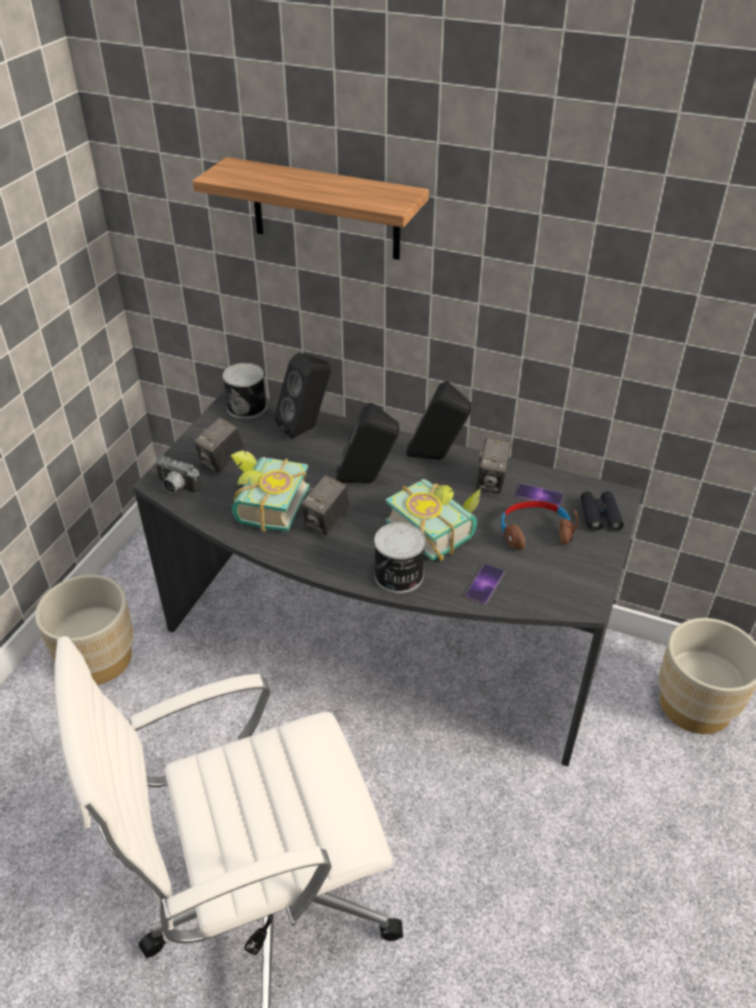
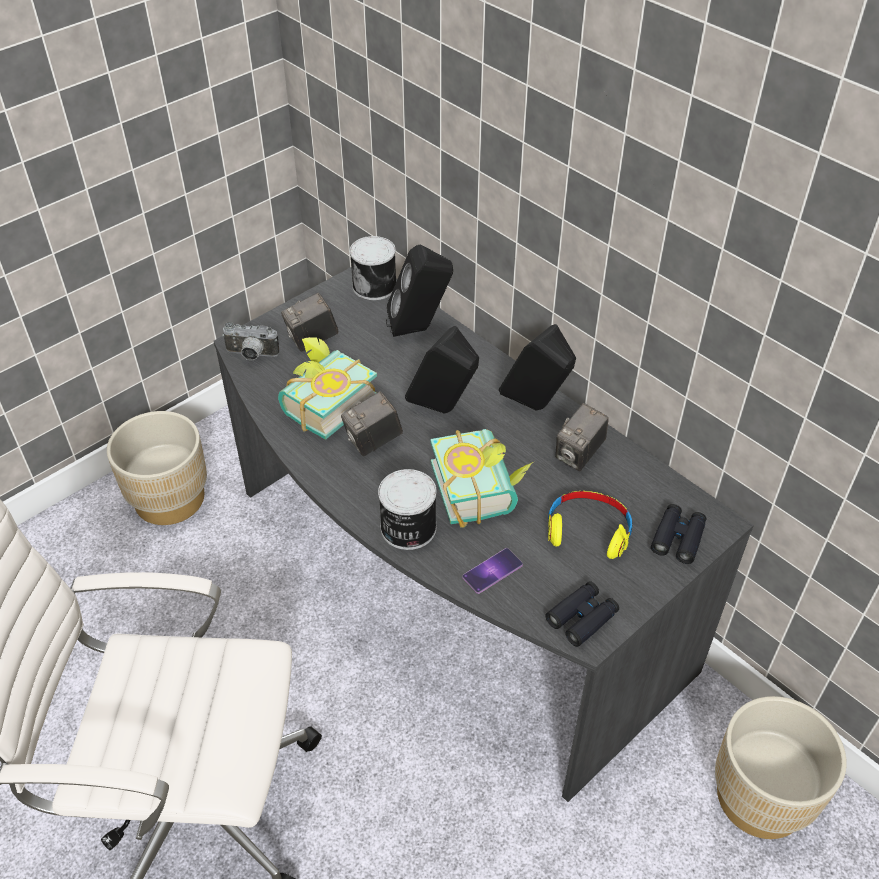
camera: 25 degrees right, 5 degrees up
(176, 488) = (251, 355): camera -> camera turned 45 degrees counterclockwise
(325, 209) = (467, 92): shelf -> none
(534, 532) = (588, 531): brown headphones -> yellow headphones
(539, 495) = (623, 489): phone -> none
(572, 593) = (582, 618): none -> black binoculars

